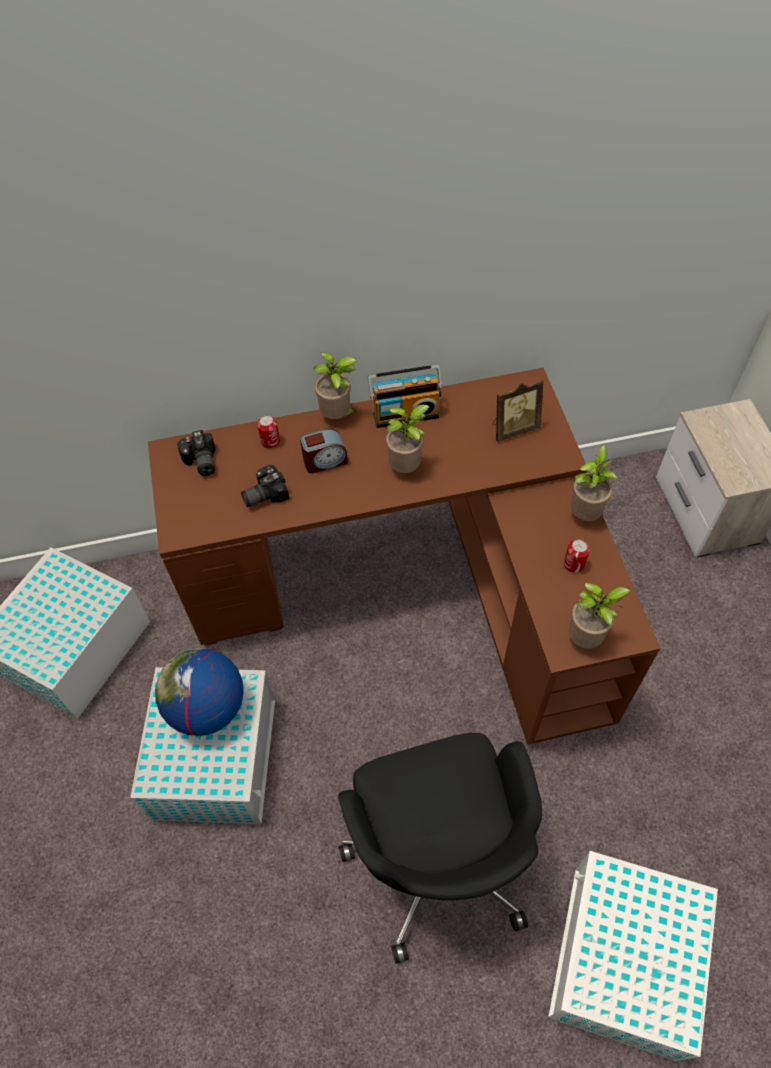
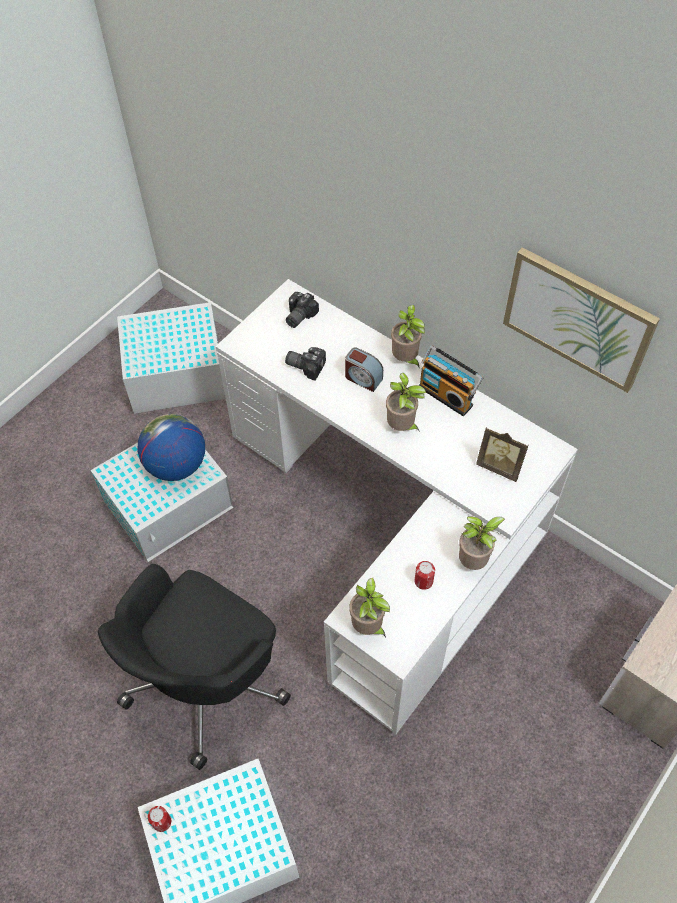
camera: 50 degrees right, 0 degrees up
(270, 441) = (349, 338): can -> can (162, 822)
(415, 585) = (391, 527): brown desk -> white desk
(517, 227) = (578, 318): none -> picture

